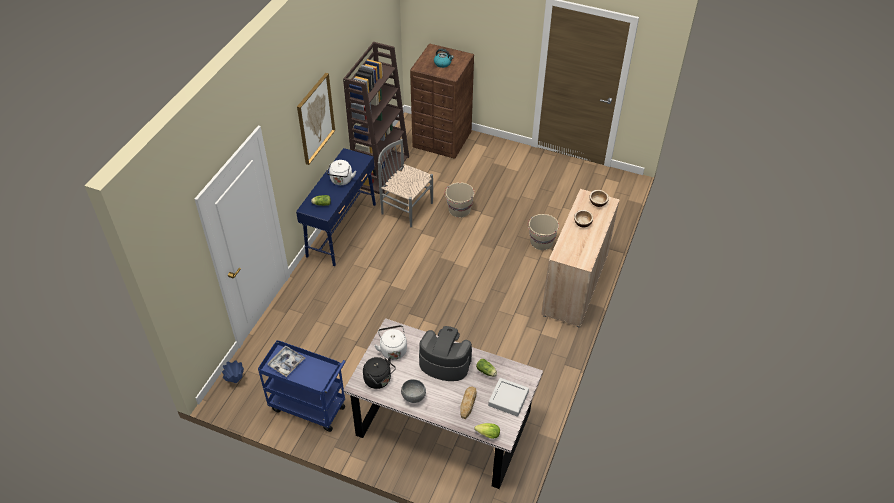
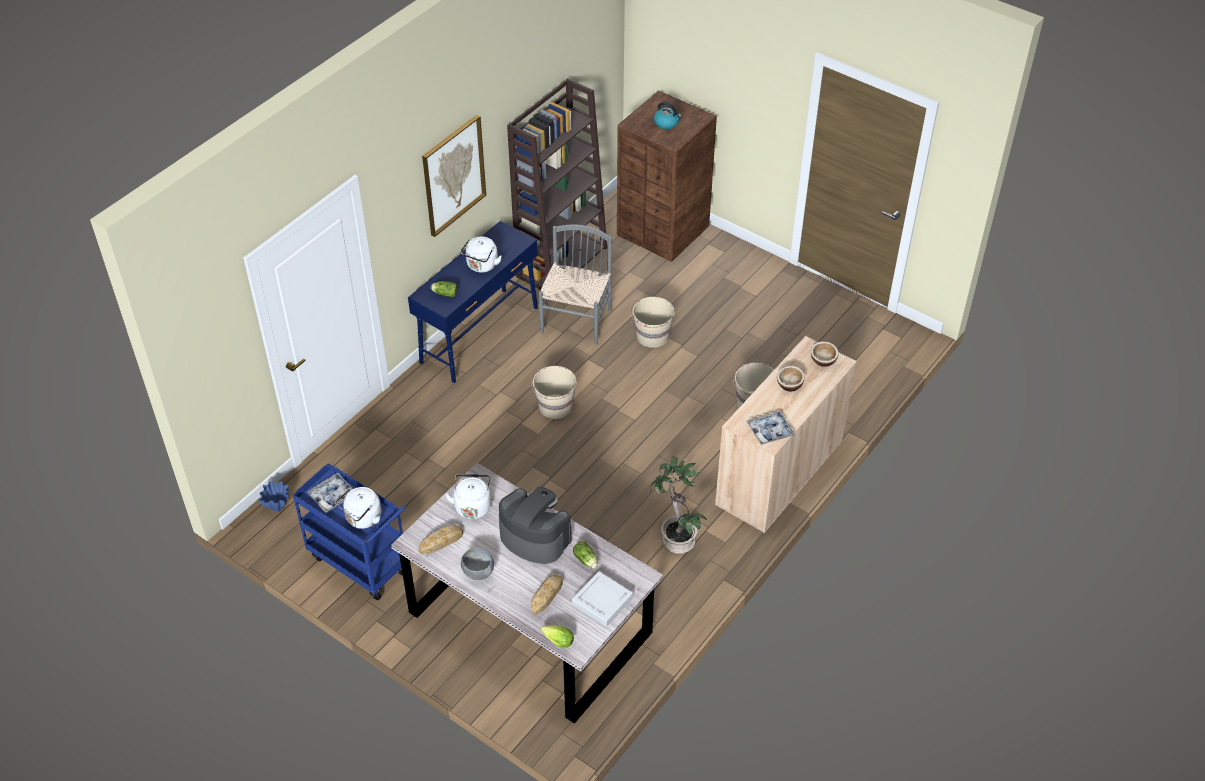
camera: 15 degrees right, 0 degrees up
(314, 376) = (362, 519): none -> white kettle
(379, 380) = (441, 542): black kettle -> bread
(405, 207) = (577, 319): grey chair -> grey chair turned 60 degrees clockwise
(410, 269) = (555, 407): none -> beige bucket
(523, 344) = (676, 540): none -> potted plant
(582, 256) = (770, 431): none -> tray

